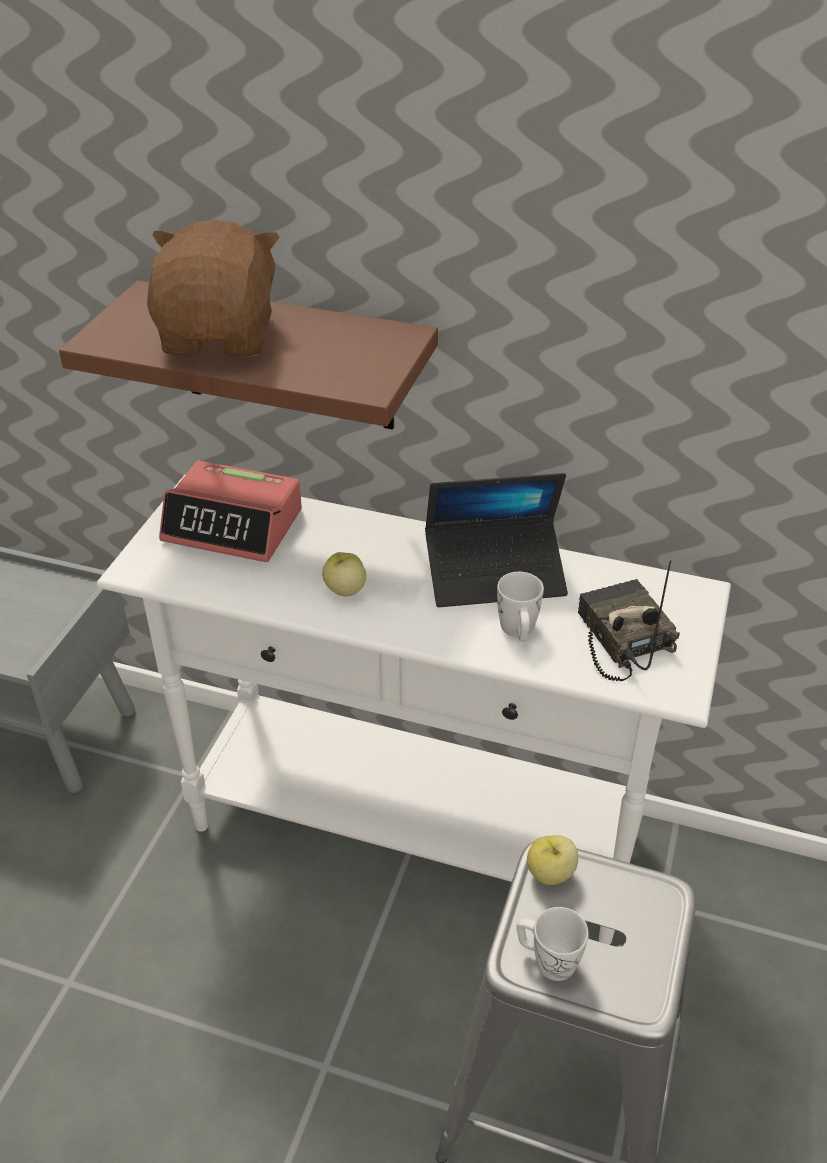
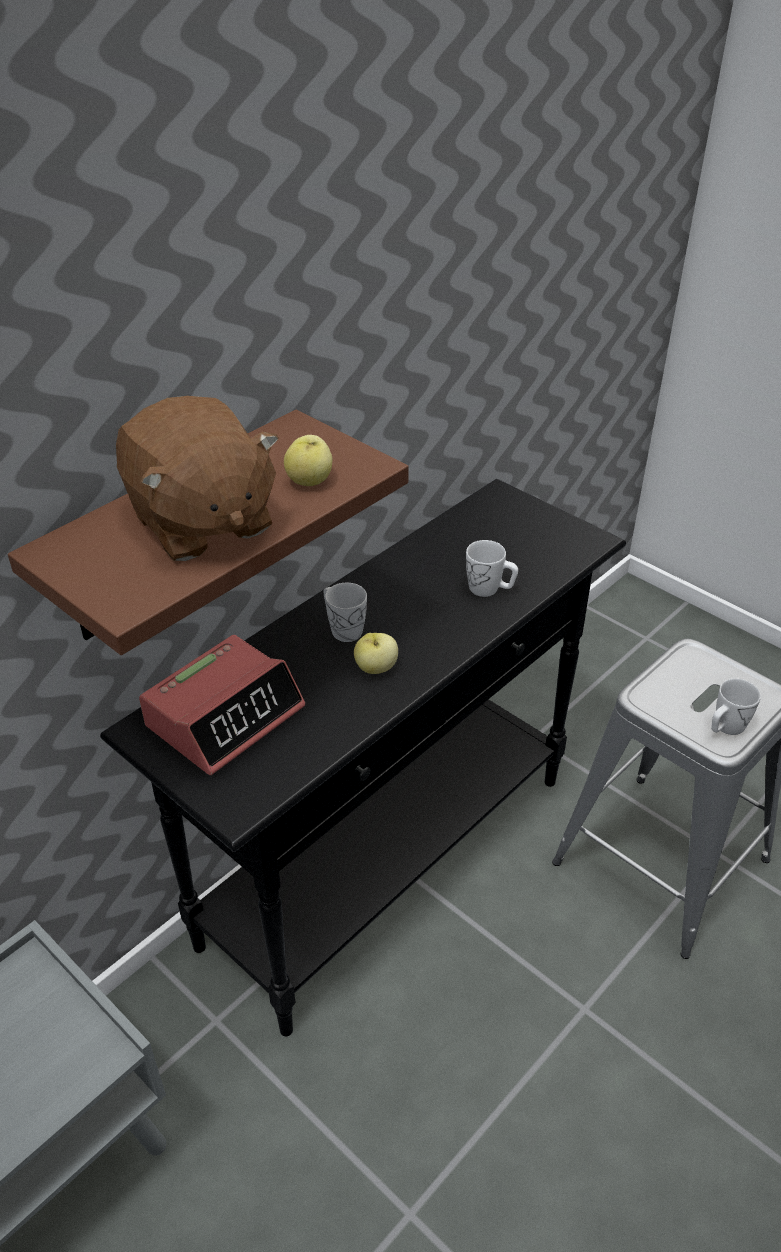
camera: 65 degrees left, 0 degrees up
(220, 337) = (201, 523): brown plush toy -> brown plush toy turned 150 degrees counterclockwise
(386, 552) = (343, 628): none -> white mug
(416, 831) = (389, 859): white console table -> black console table
(495, 574) = (414, 578): laptop -> none
(550, 873) = (653, 699): apple -> apple (310, 481)
(620, 638) = (526, 545): radio -> none

